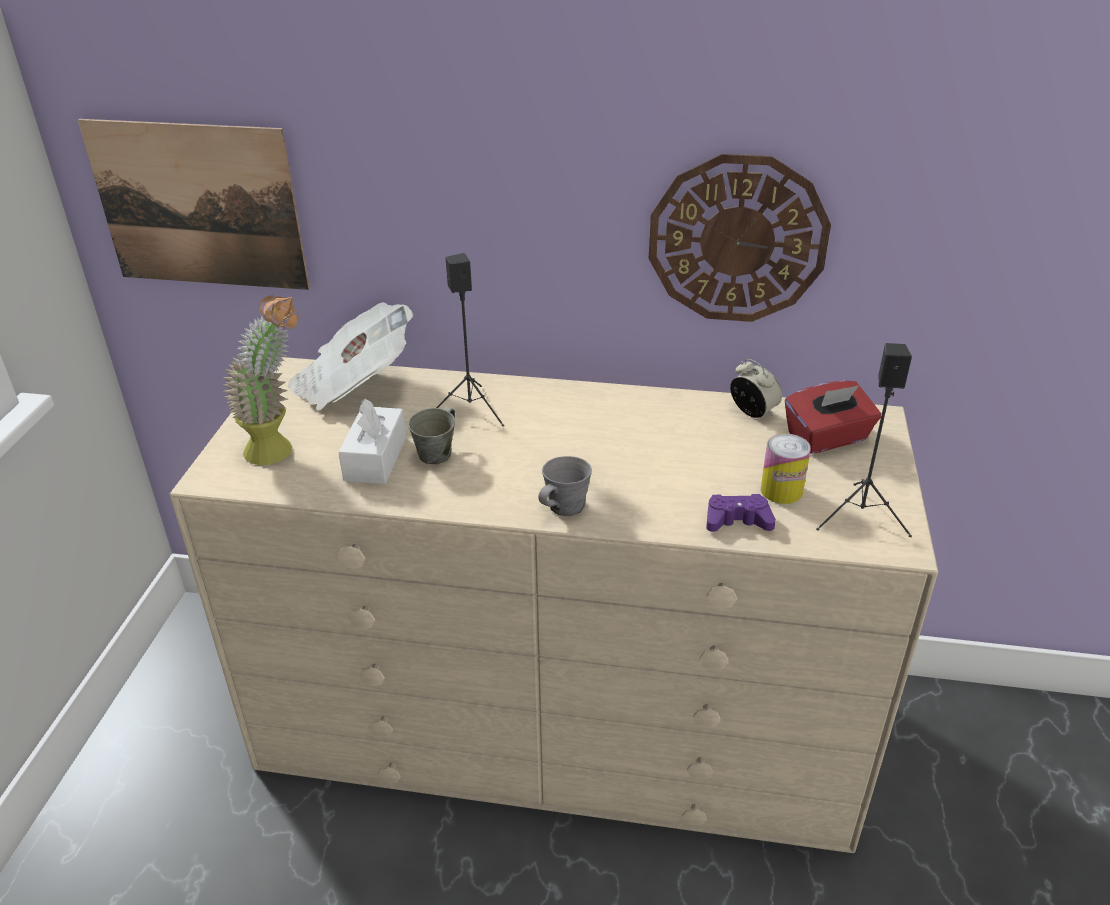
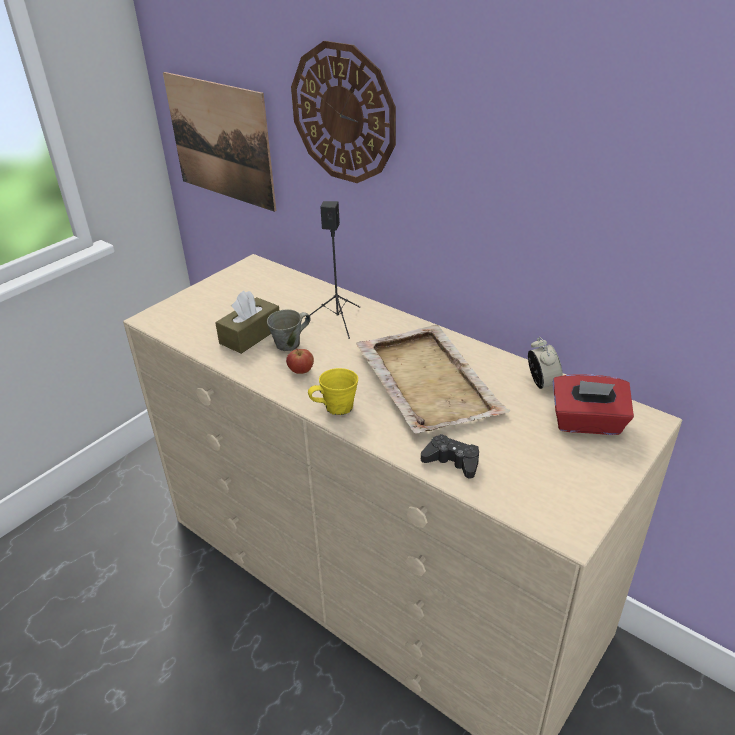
camera: 30 degrees right, 0 degrees up
(281, 451) = (202, 314): potted plant -> none
(353, 384) = (281, 284): newspaper -> none
(375, 458) = (250, 335): white tissue box -> brown tissue box
(482, 481) = (301, 371): none -> apple
(564, 507) = (336, 407): grey mug -> yellow mug
(634, 445) = (427, 380): none -> beige tray
(737, 240) = (554, 234): wall clock -> wall clock (343, 114)
(737, 520) = (452, 461): purple game controller -> black game controller
(781, 490) = (509, 451): can -> none
(862, 516) = (558, 495): black speaker -> none

